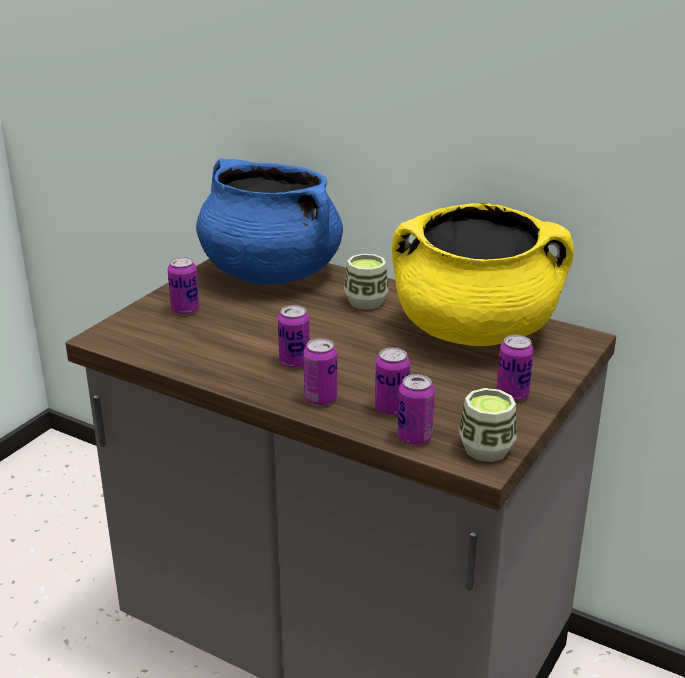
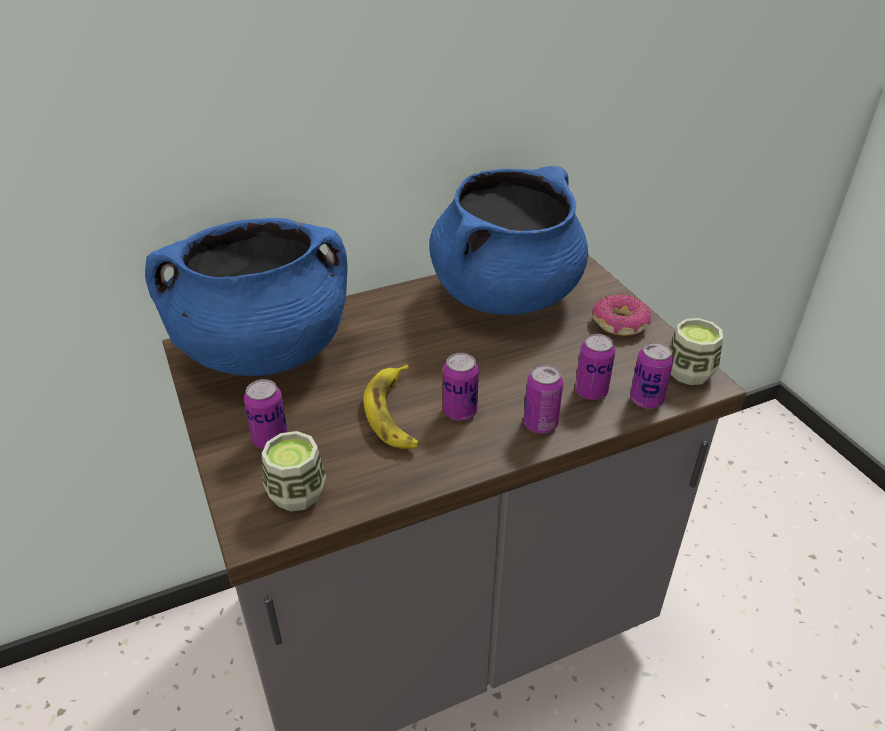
camera: 55 degrees left, 10 degrees up
(261, 340) = (395, 413): none -> banana
(366, 302) = (393, 323): cup -> cup (297, 493)
(475, 331) = (506, 294): yellow cooking pot -> blue cooking pot
(512, 395) = (620, 323): can -> donut

